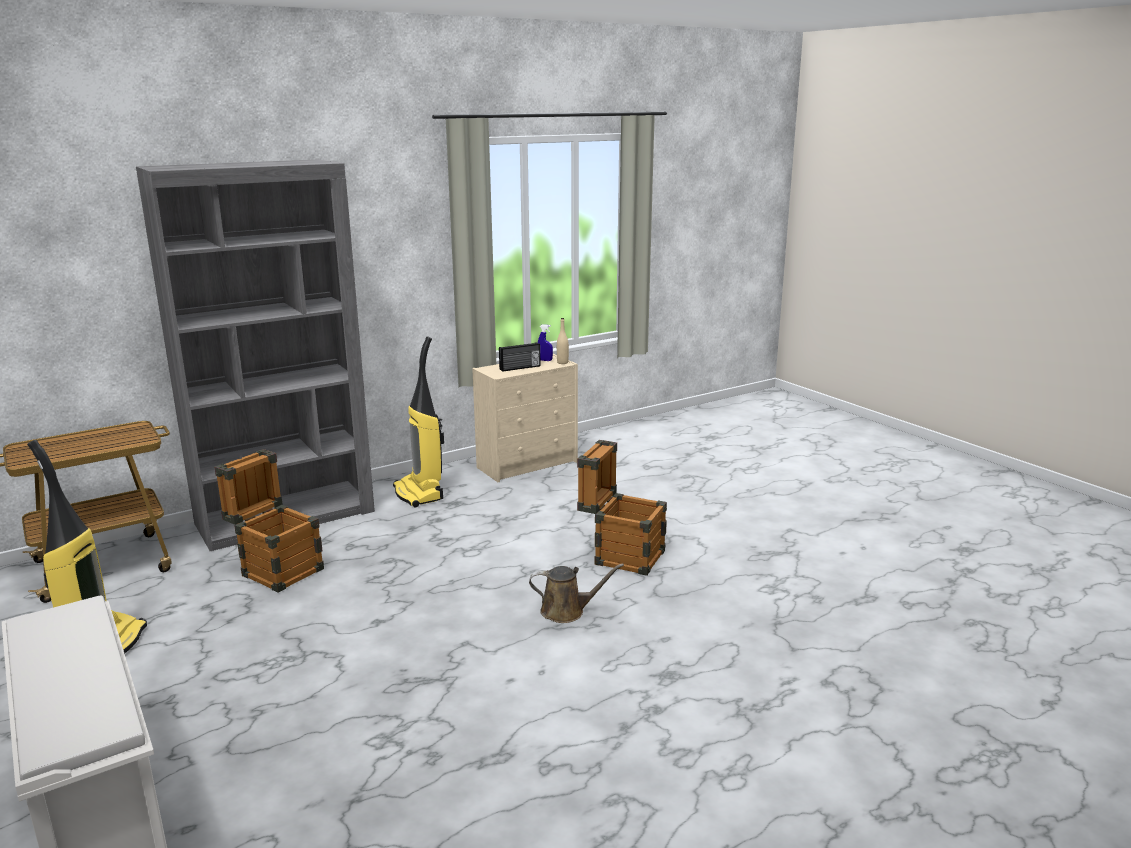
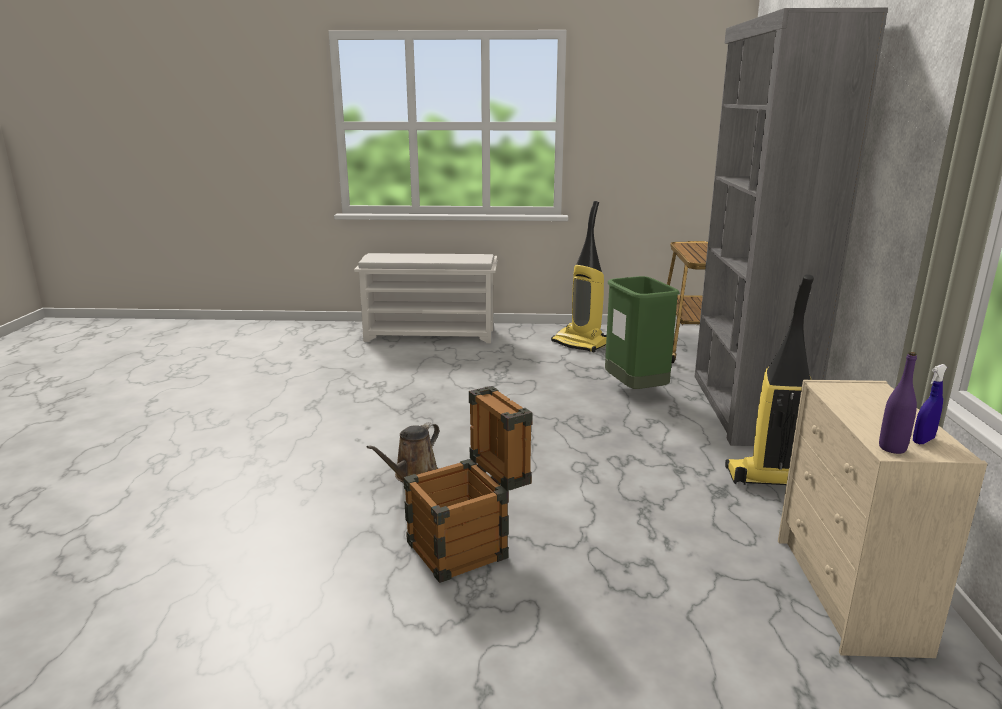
camera: 125 degrees right, 0 degrees up
(277, 569) = (635, 391): crate -> green trash can
(520, 368) = (868, 409): radio -> none
(562, 362) = (892, 448): beige bottle -> purple bottle

